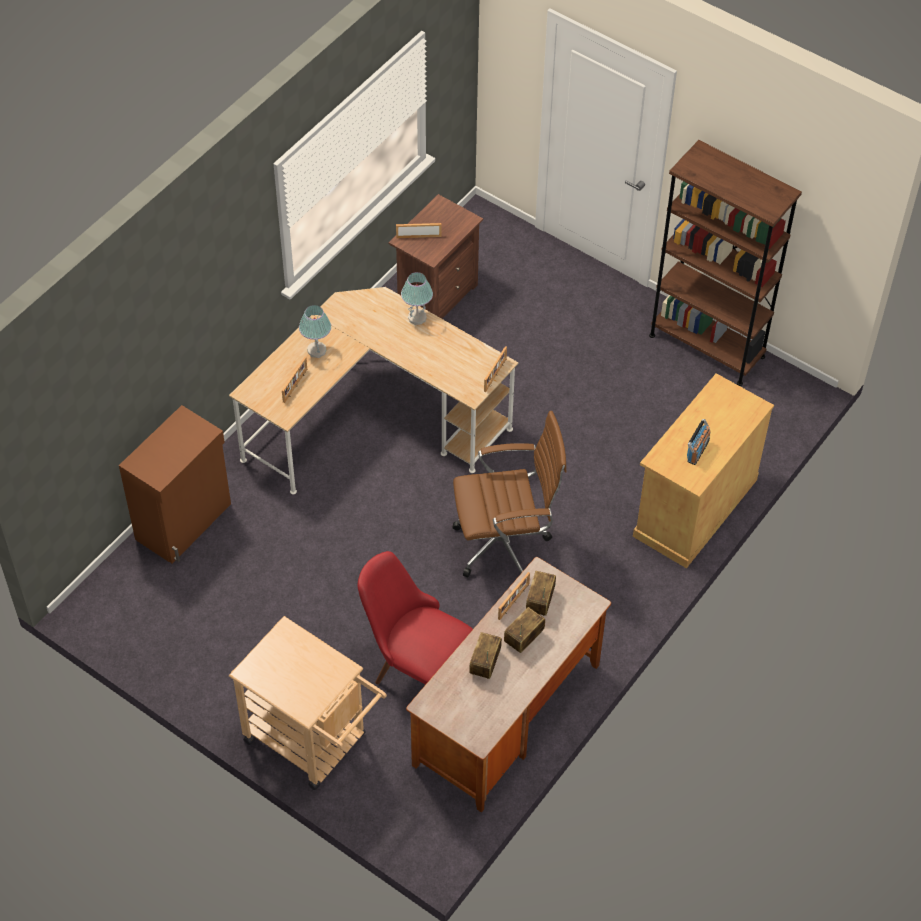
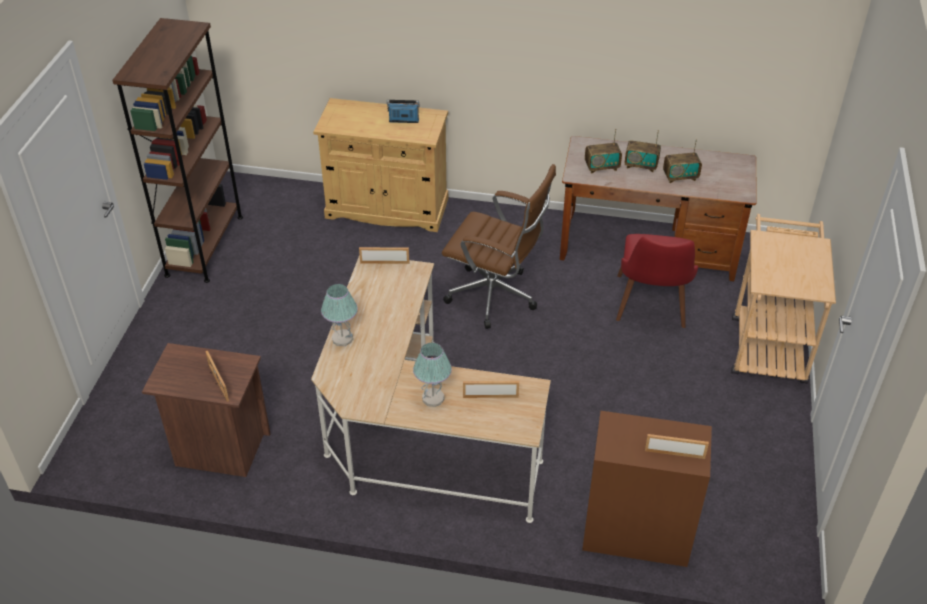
camera: 115 degrees left, 10 degrees down
(506, 545) = (496, 297): brown office chair -> brown office chair turned 150 degrees clockwise
(514, 601) = (614, 179): picture frame -> picture frame (674, 453)

